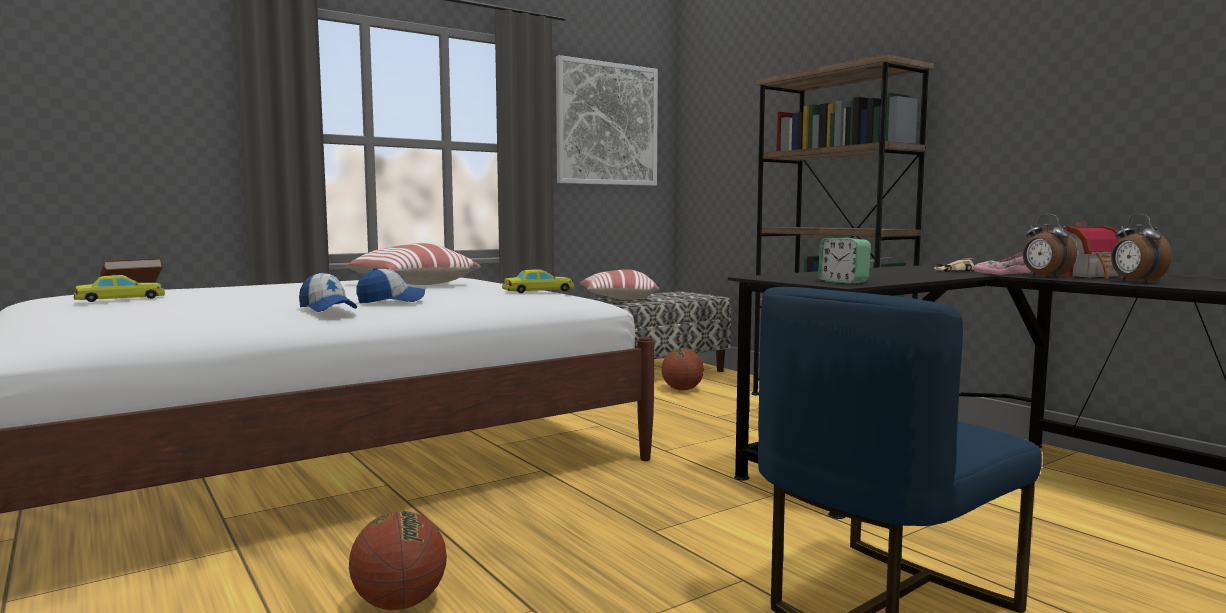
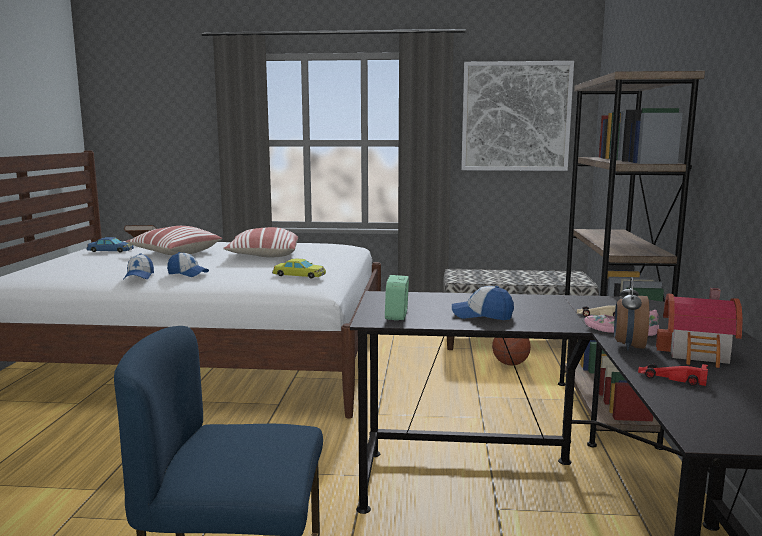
camera: 40 degrees right, 5 degrees up
(120, 299) = (110, 250): yellow toy car -> blue toy car
(400, 604) = (65, 460): basketball -> none
(617, 299) = (493, 274): pillow -> pillow (175, 253)
(892, 276) = (482, 315): none -> cap
(1135, 281) = (671, 378): alarm clock -> red toy car

